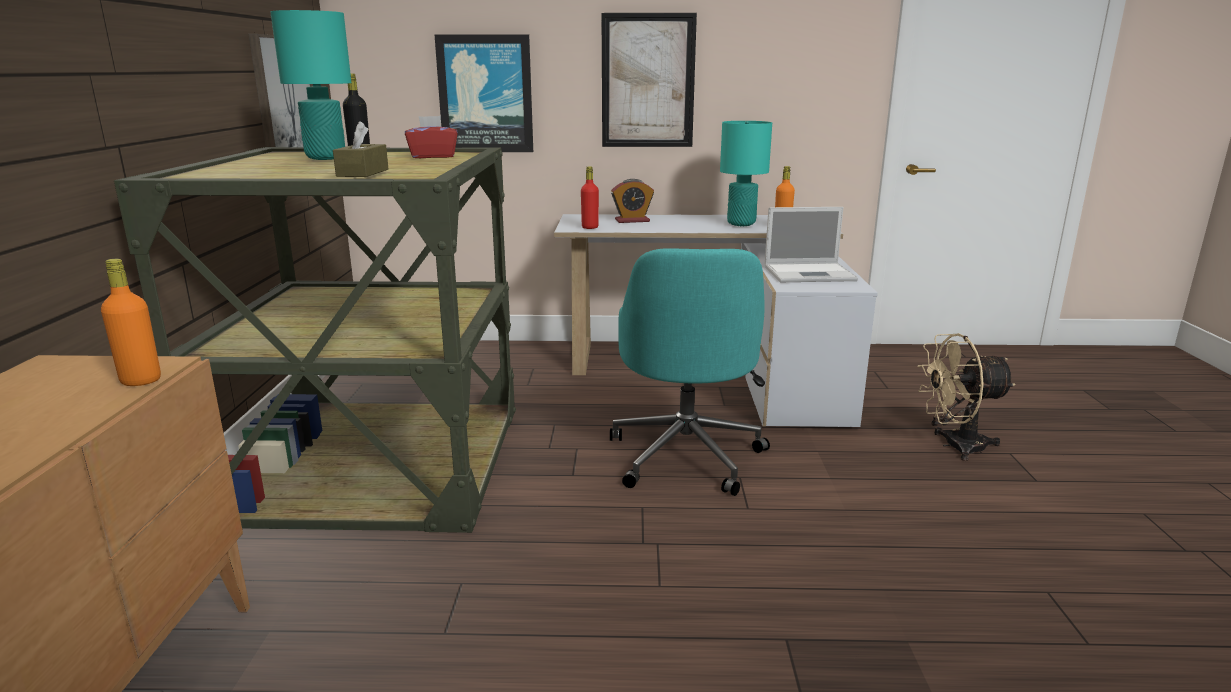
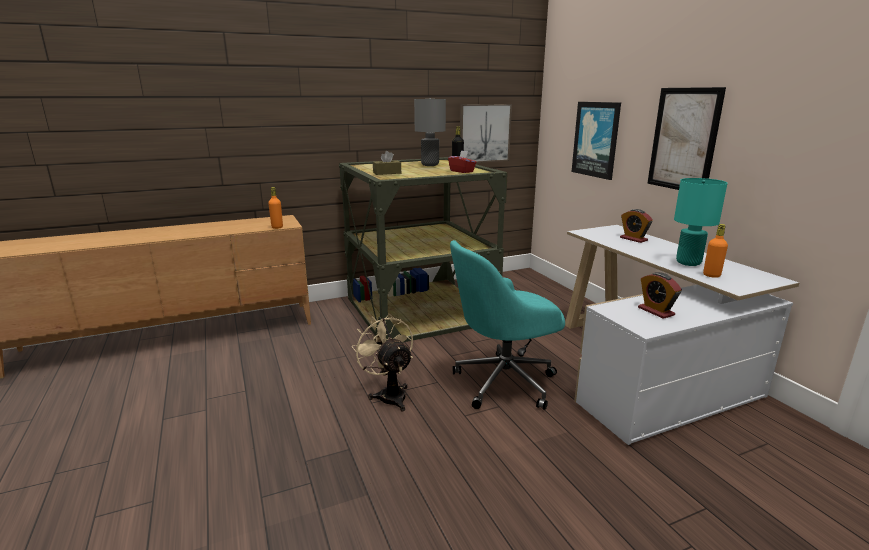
camera: 65 degrees right, 0 degrees up
(325, 159) = (430, 165): turquoise table lamp -> grey table lamp
(590, 227) = (593, 234): red bottle -> none
(811, 273) = (656, 311): laptop -> alarm clock
(954, 446) = (661, 505): beige fan -> beige fan (389, 394)

